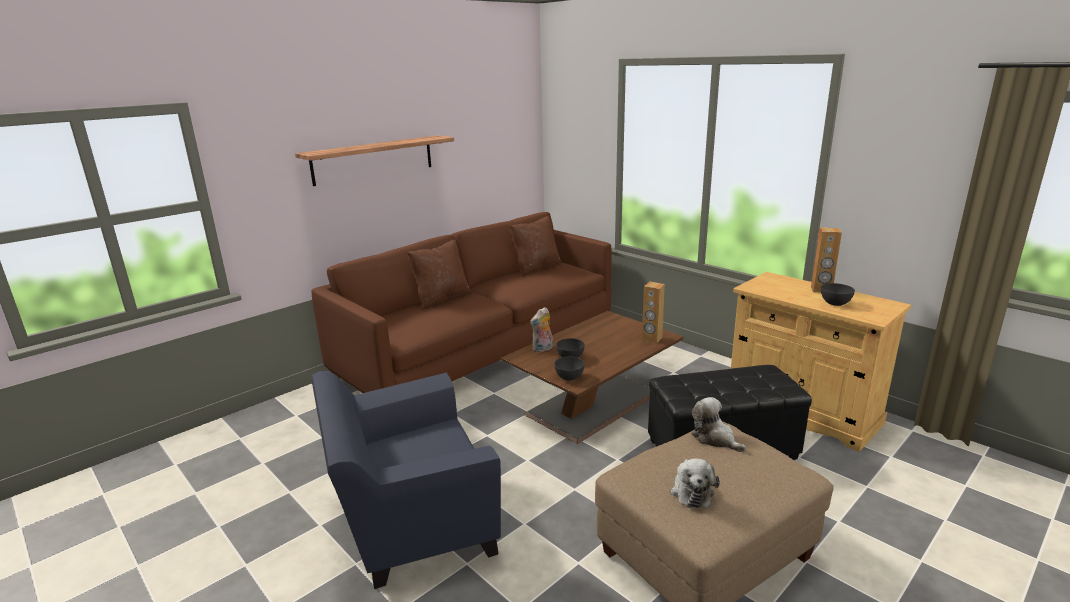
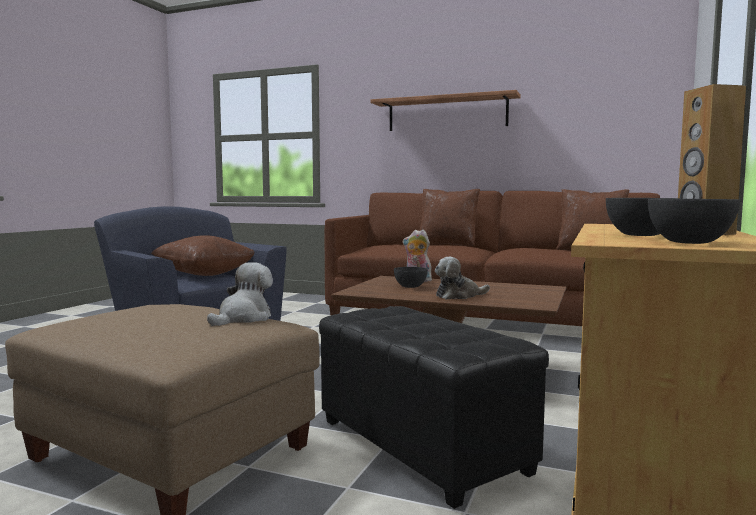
camera: 65 degrees right, 15 degrees down
(408, 447) = (204, 275): none -> brown pillow
(569, 377) = (363, 289): grey bowl -> grey bowl (688, 242)
(651, 339) = (515, 302): brown speaker -> none
(691, 491) = (125, 316): plush toy -> plush toy (459, 296)

